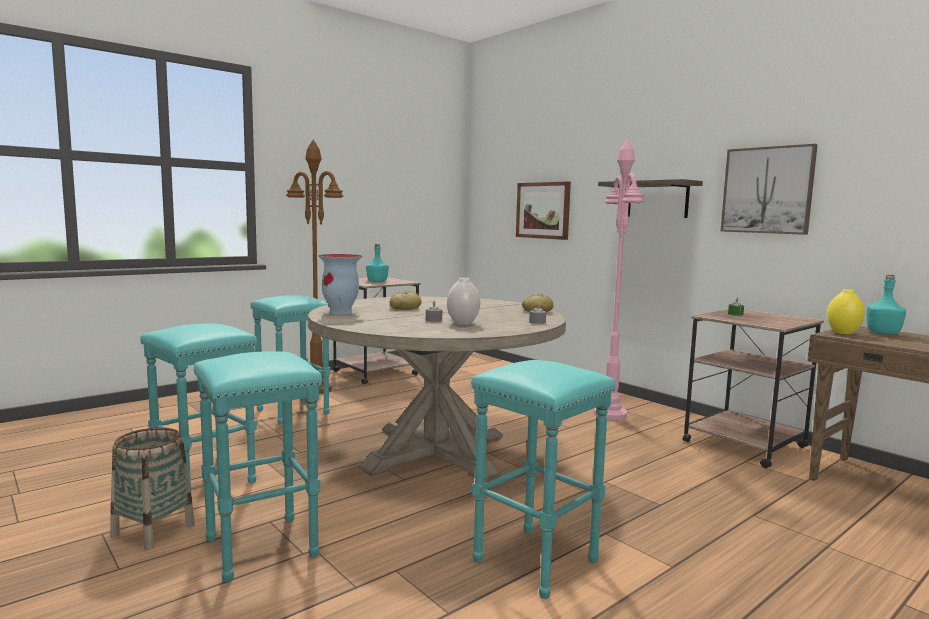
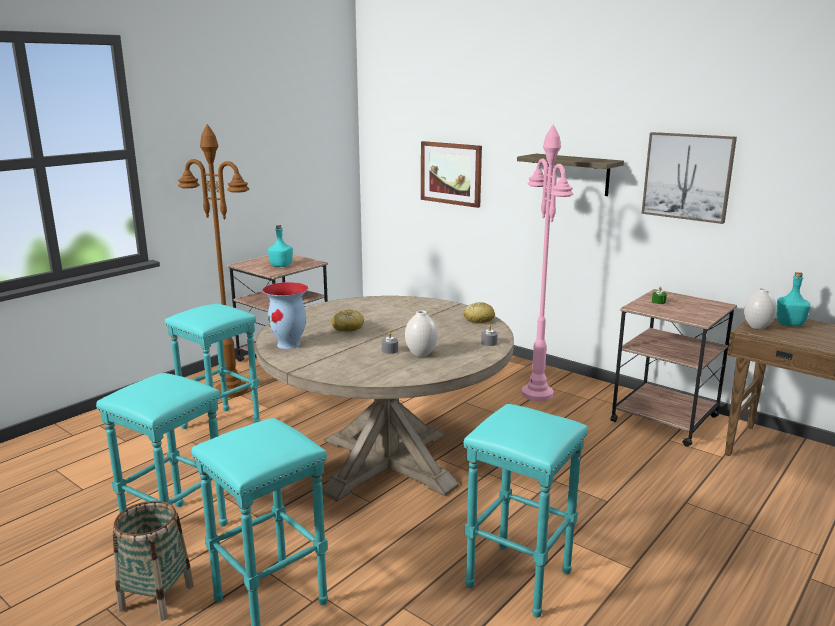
camera: 10 degrees left, 10 degrees up
(842, 333) = (756, 327): yellow vase -> white vase

